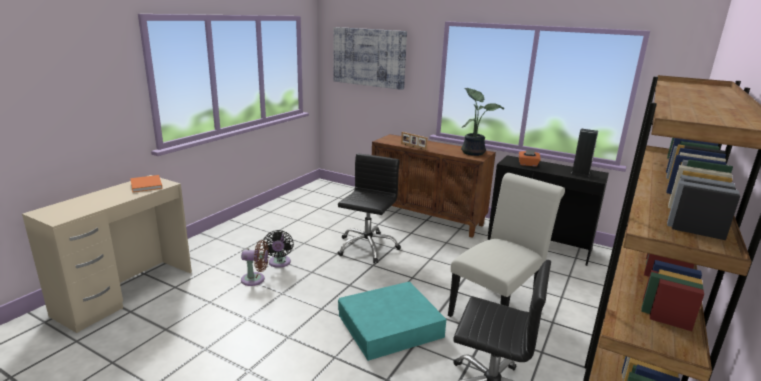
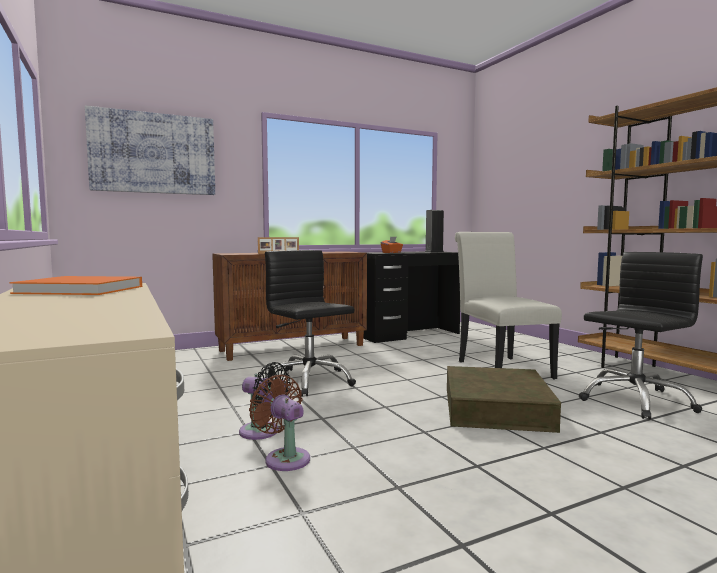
camera: 55 degrees left, 15 degrees down
(255, 279) = (285, 458): brown fan -> brown fan turned 75 degrees counterclockwise
(390, 326) = (496, 408): turquoise storage box -> brown storage box
(473, 152) = (336, 251): potted plant -> none

